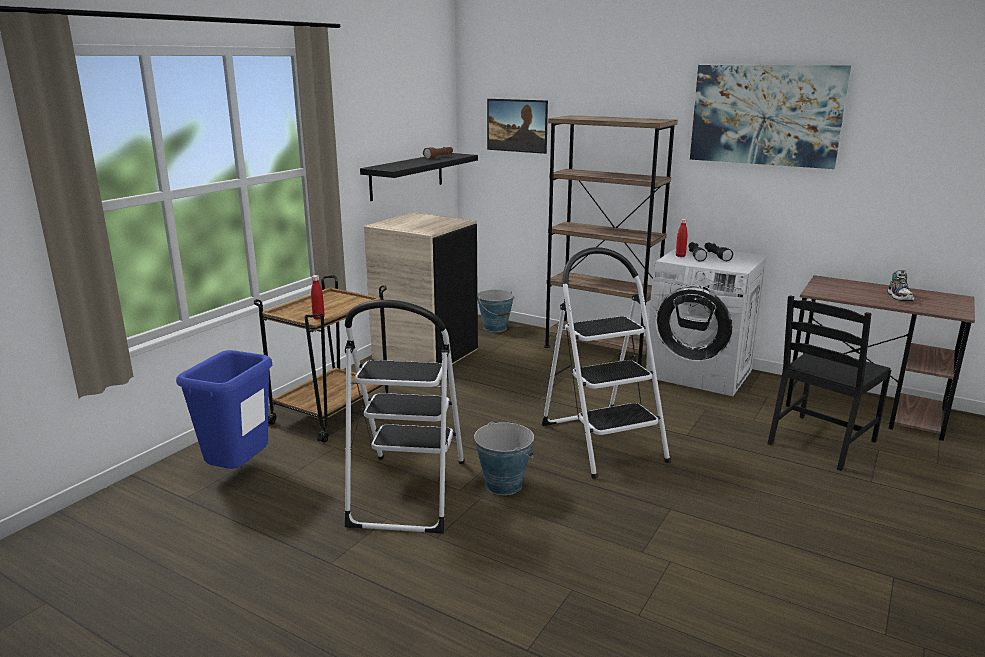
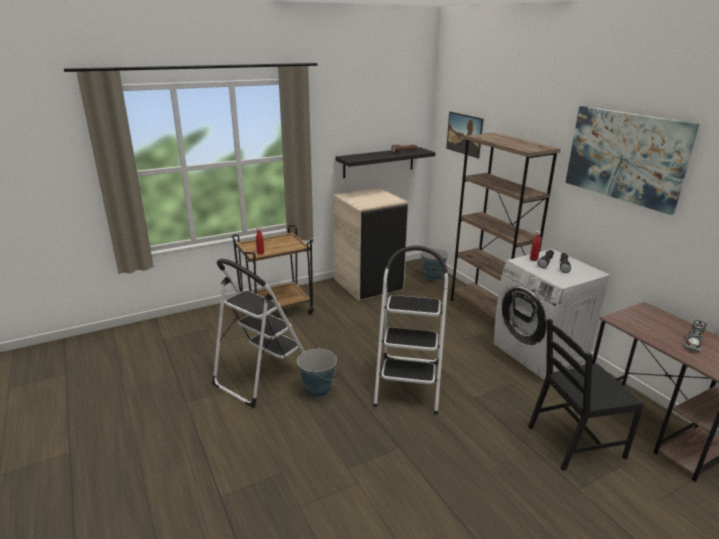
camera: 30 degrees right, 5 degrees up
(239, 472) = (198, 333): blue trash can -> none

